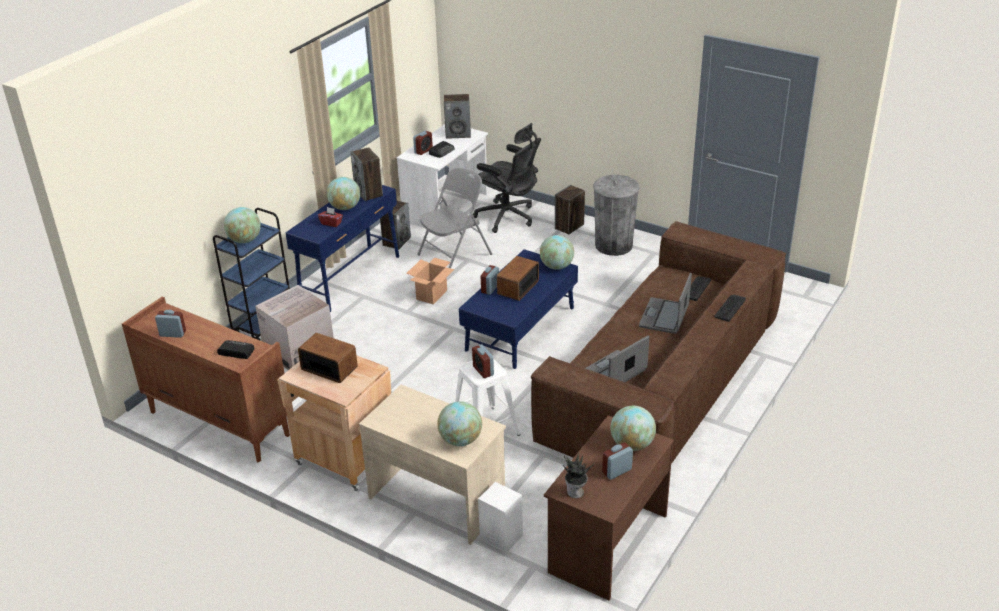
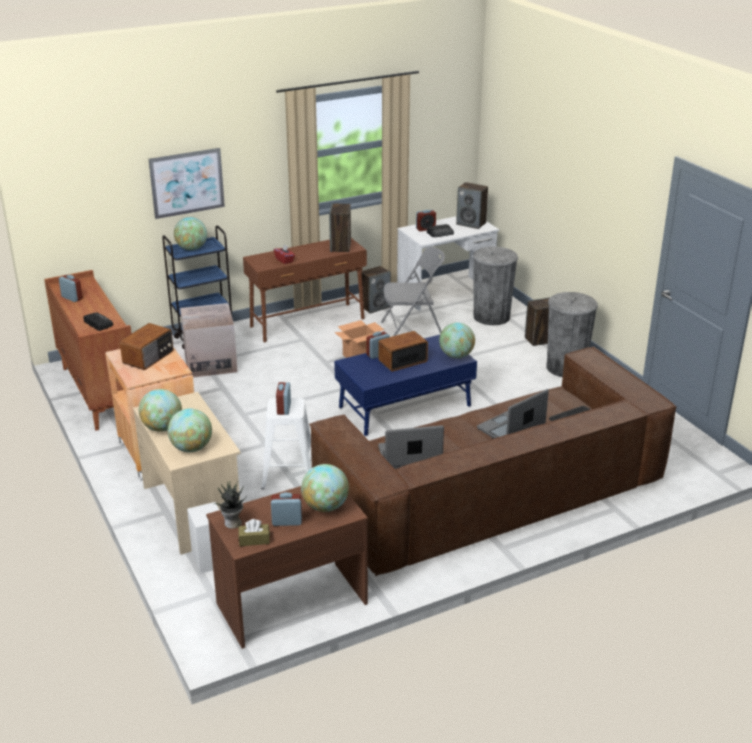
camera: 30 degrees right, 5 degrees down
(223, 172) = (187, 183): none -> picture
(329, 368) = (149, 357): radio -> radio turned 60 degrees clockwise
(345, 207) = (309, 252): globe -> globe (162, 428)
(351, 278) = (308, 323): blue console table -> brown console table
(508, 218) = (491, 317): office chair -> grey trash can
(609, 499) = (254, 540): none -> brown tissue box
(729, 308) = (557, 433): keyboard -> none

